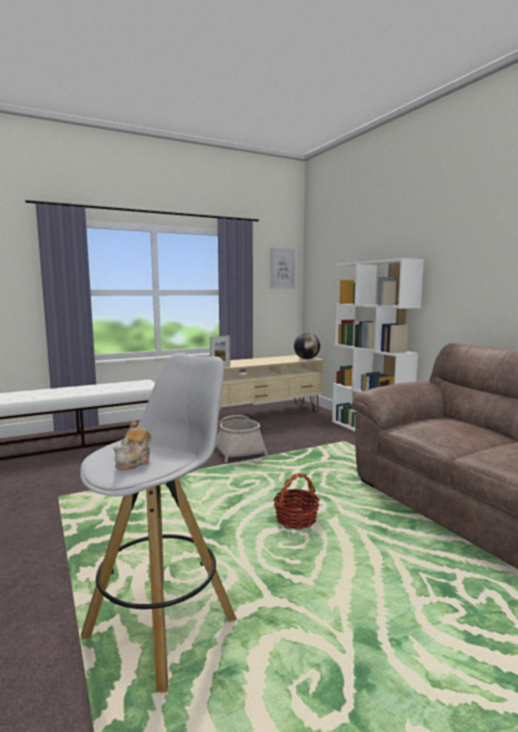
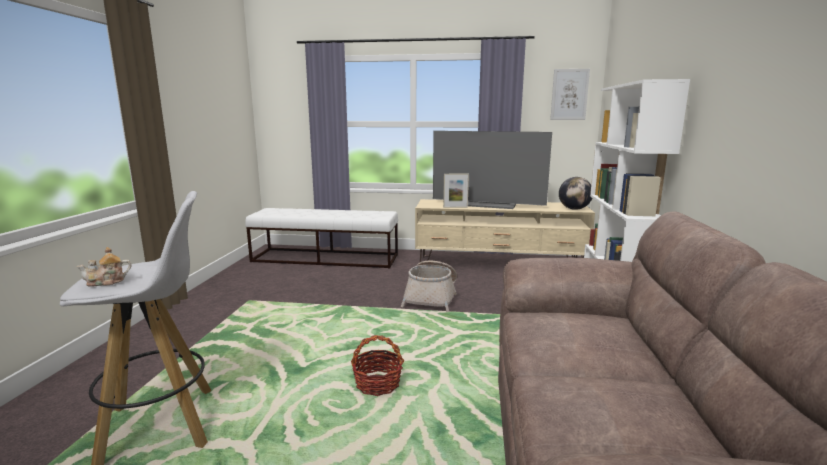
camera: 35 degrees right, 5 degrees up
(240, 362) = (487, 204): none -> television

